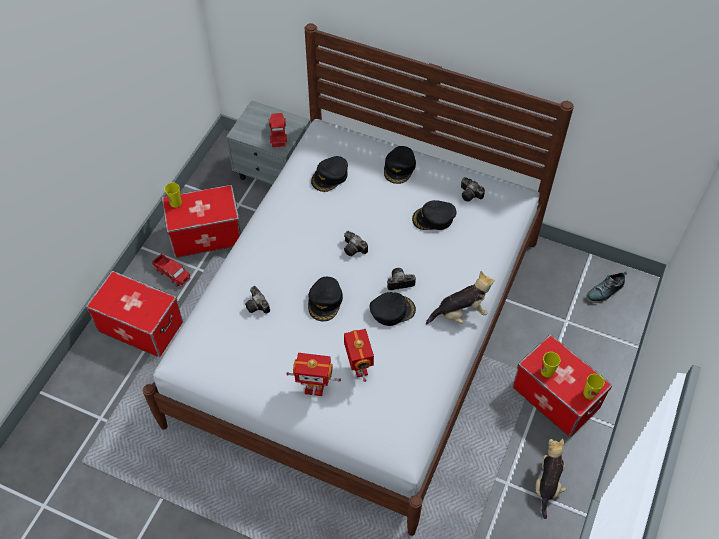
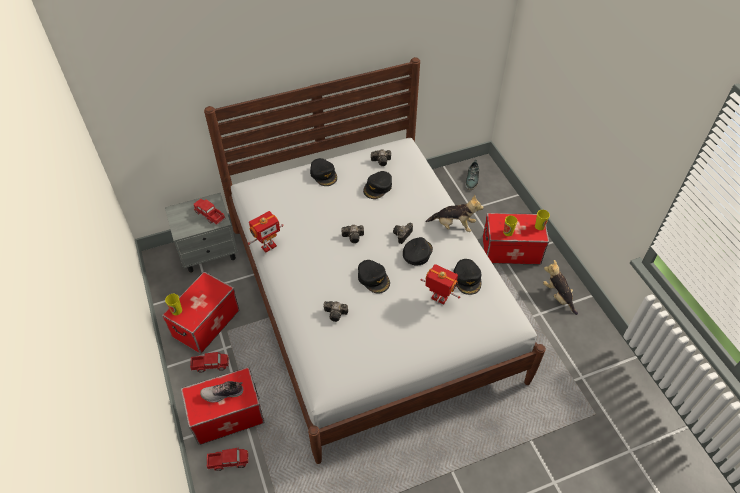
camera: 45 degrees left, 5 degrees down
(104, 364) = (228, 461): none -> toy truck
(135, 302) = (223, 394): none -> shoe
(314, 388) = (428, 331): toy robot -> toy robot (268, 246)
(330, 177) = (288, 208): black cap -> black cap (467, 279)
(460, 313) = (453, 225): plush toy -> plush toy turned 75 degrees clockwise

